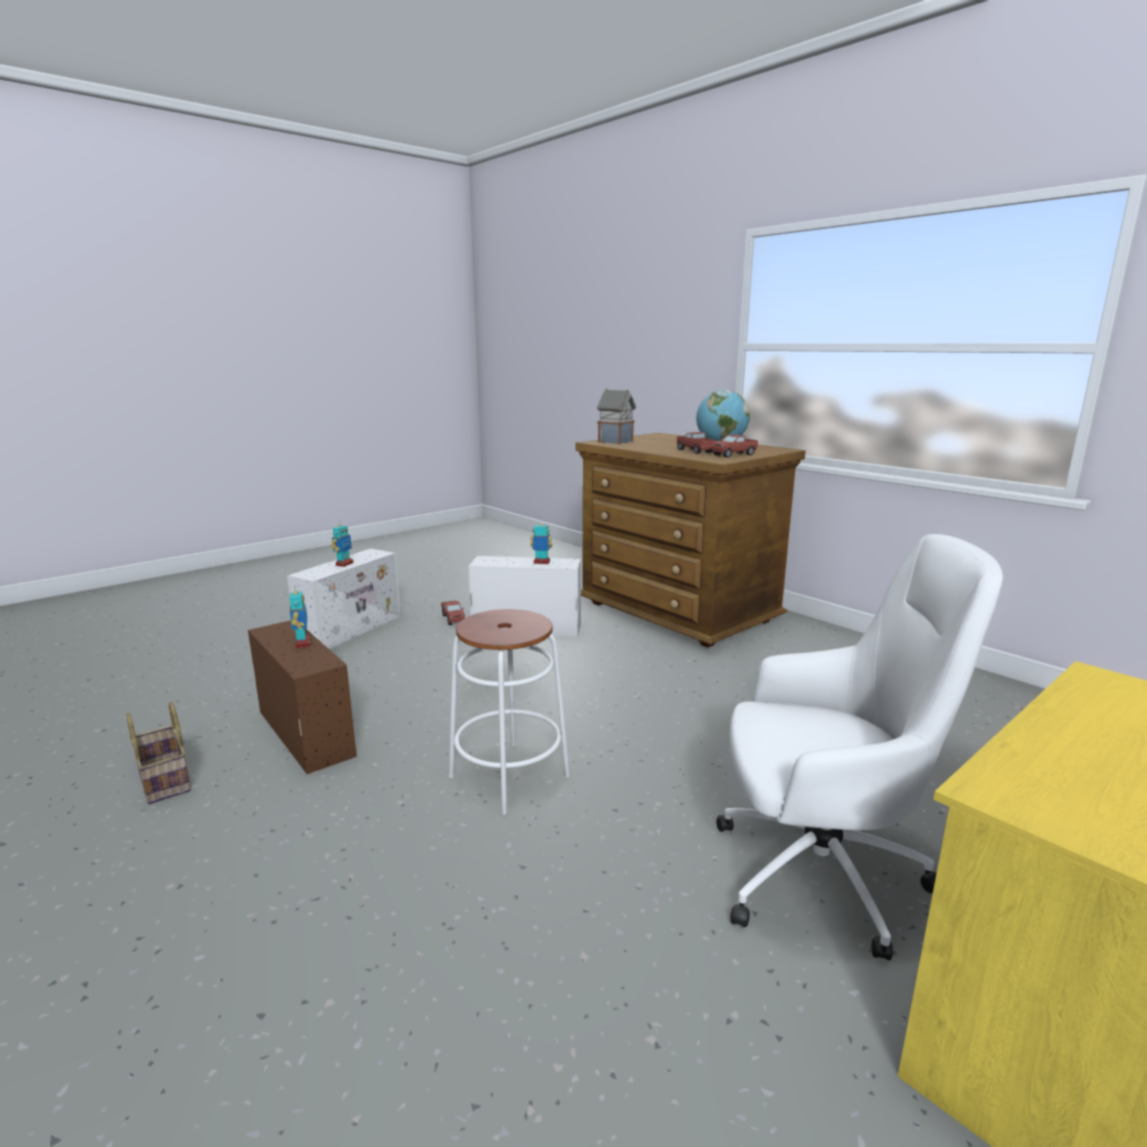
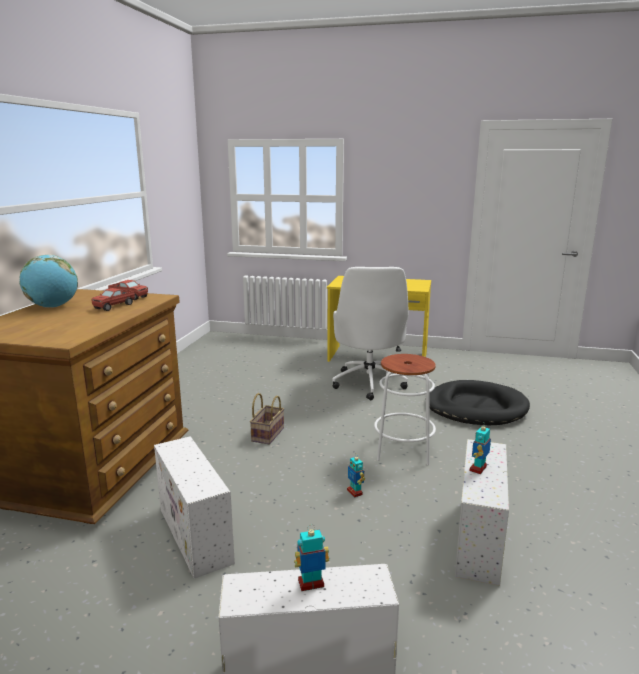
camera: 125 degrees left, 0 degrees up
(166, 781) = (591, 557): basket -> basket (267, 434)
(304, 732) = (478, 541): brown storage box -> white storage box
(453, 619) = (204, 601): toy truck -> none
(540, 981) = (475, 407): none -> black dog bed
(541, 562) = (184, 457): toy robot -> toy robot (355, 492)
(616, 441) = (56, 335): toy house -> none
(819, 878) = (369, 383): white office chair -> white office chair turned 150 degrees counterclockwise

